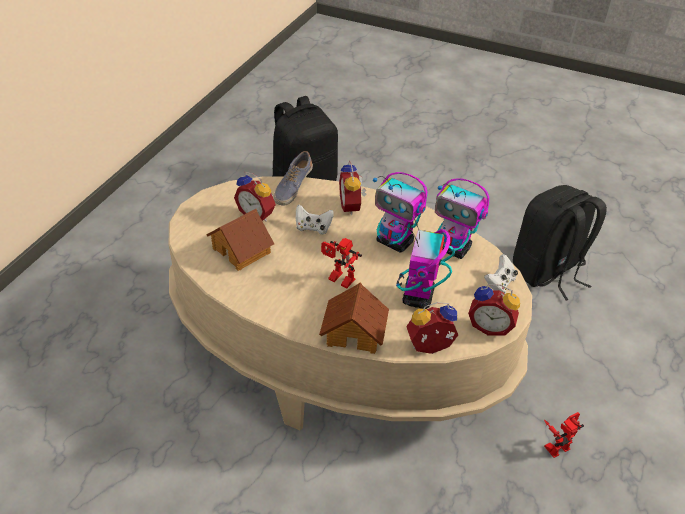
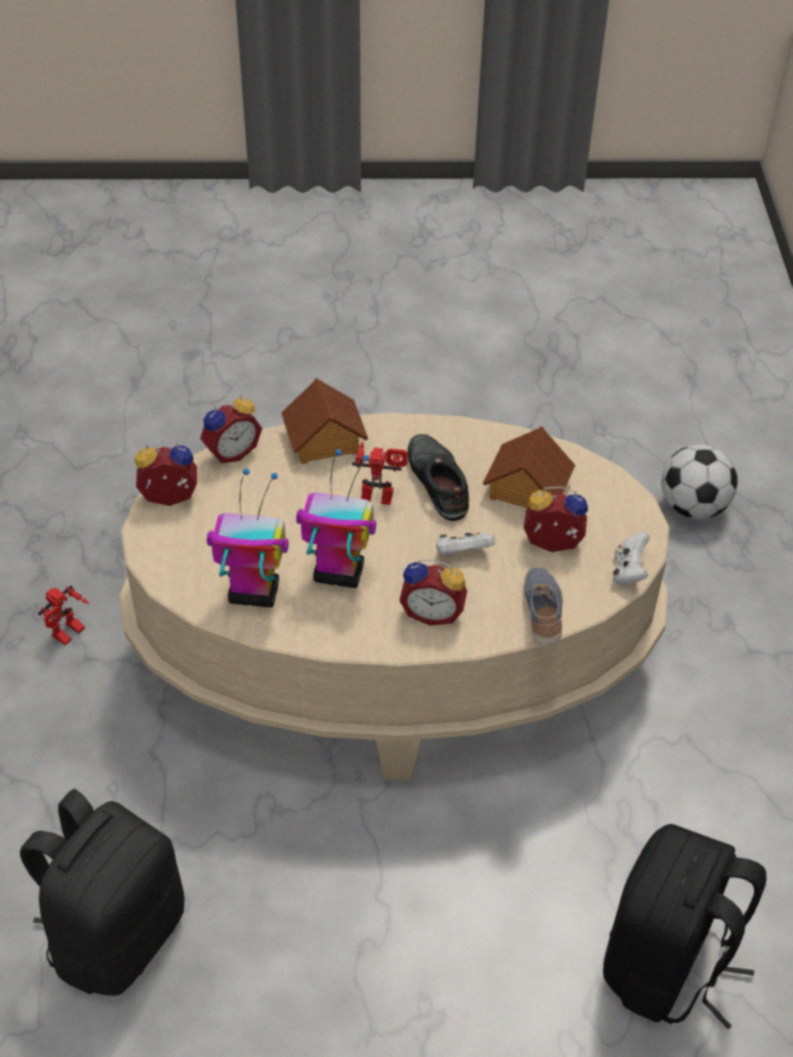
camera: 155 degrees right, 5 degrees up
(68, 366) = (693, 507): none -> football
(295, 274) = (437, 481): none -> black shoe
(352, 206) = (433, 612): alarm clock -> alarm clock turned 135 degrees clockwise
(418, 297) = (271, 506): toy robot -> none
(499, 284) = (172, 561): white game controller -> white game controller (628, 571)

